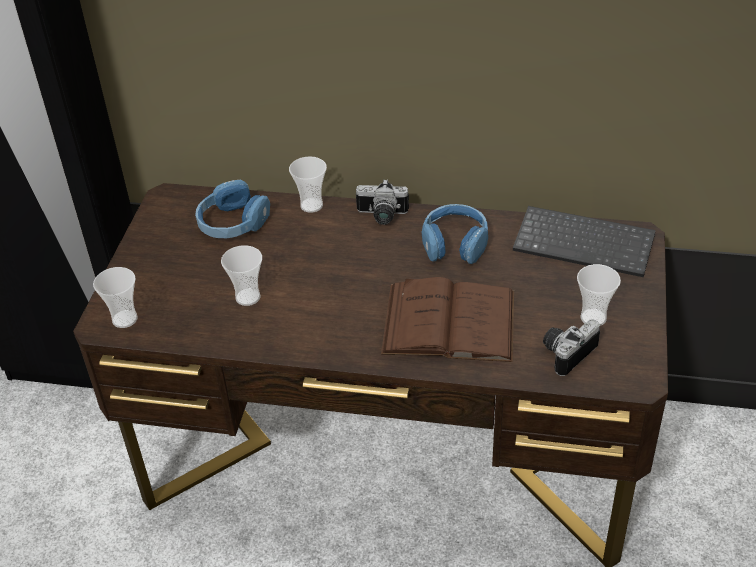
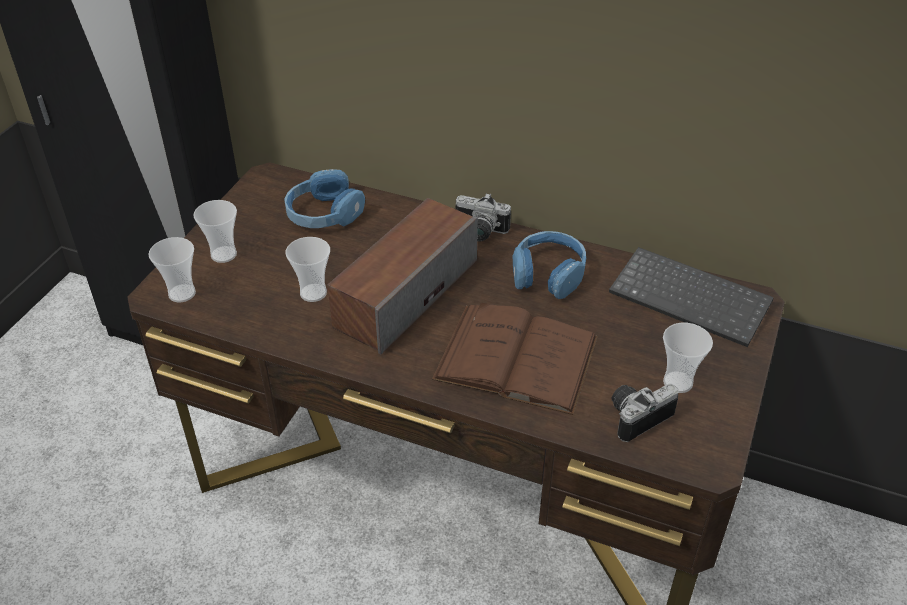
camera: 10 degrees right, 0 degrees up
(311, 205) = (410, 209): cup -> cup (223, 254)
(332, 282) = (405, 293): none -> speaker

